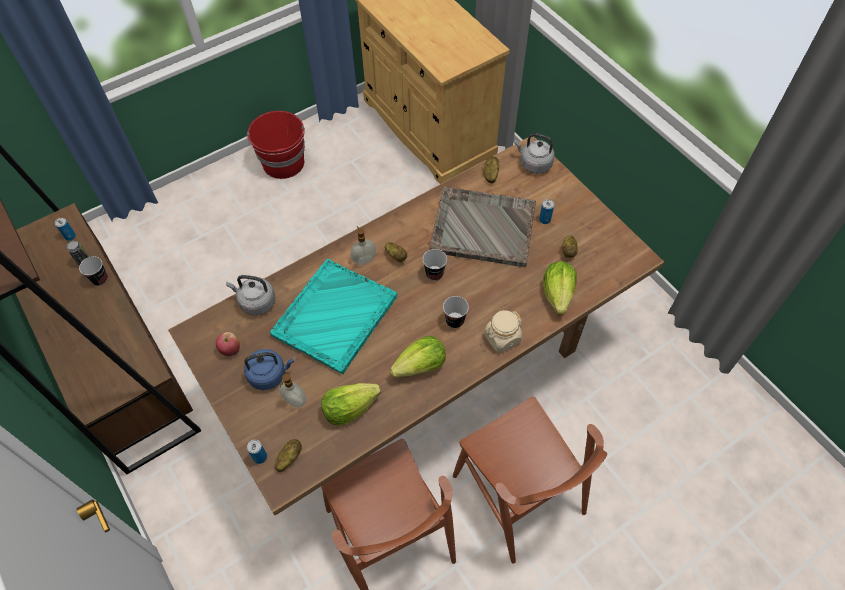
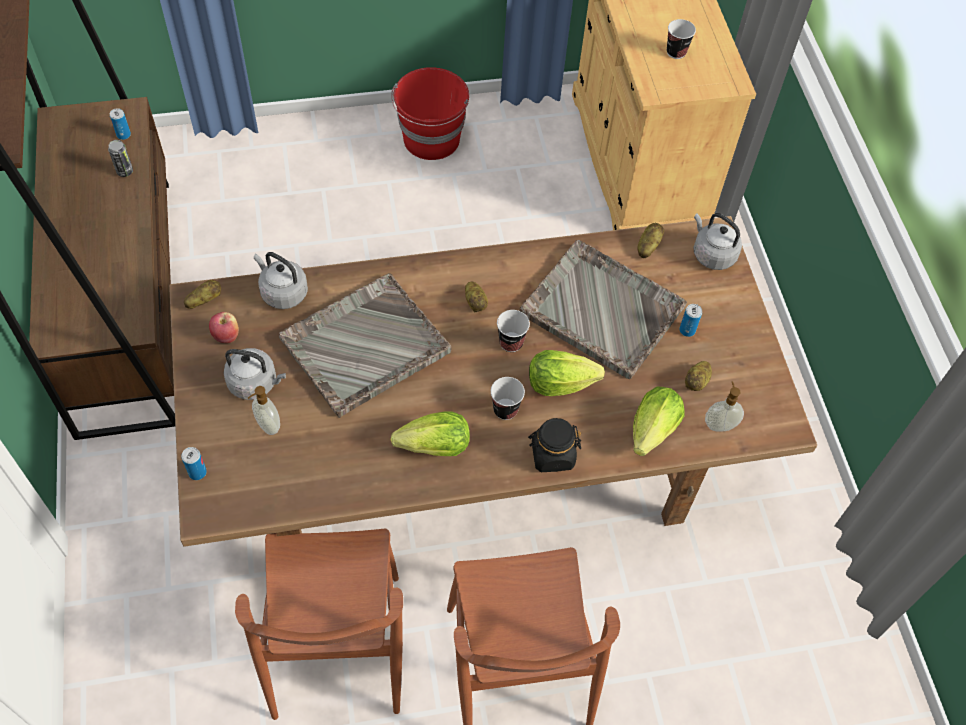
camera: 20 degrees right, 0 degrees up
(100, 279) = (132, 198): cup -> cup (676, 52)
(269, 375) = (255, 383): blue kettle -> grey kettle
(289, 458) = (228, 488): potato -> potato (204, 300)
(334, 317) = (363, 346): turquoise tray -> grey tray
(349, 408) = (325, 461): lettuce -> lettuce (559, 383)
(364, 259) = (434, 291): soap dispenser -> soap dispenser (719, 424)
(502, 338) = (552, 455): beige jar -> black jar

